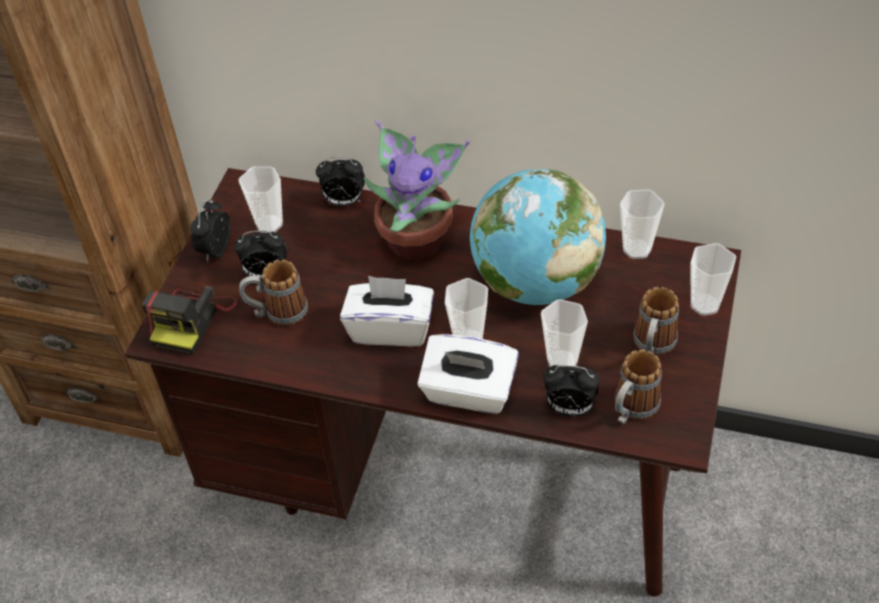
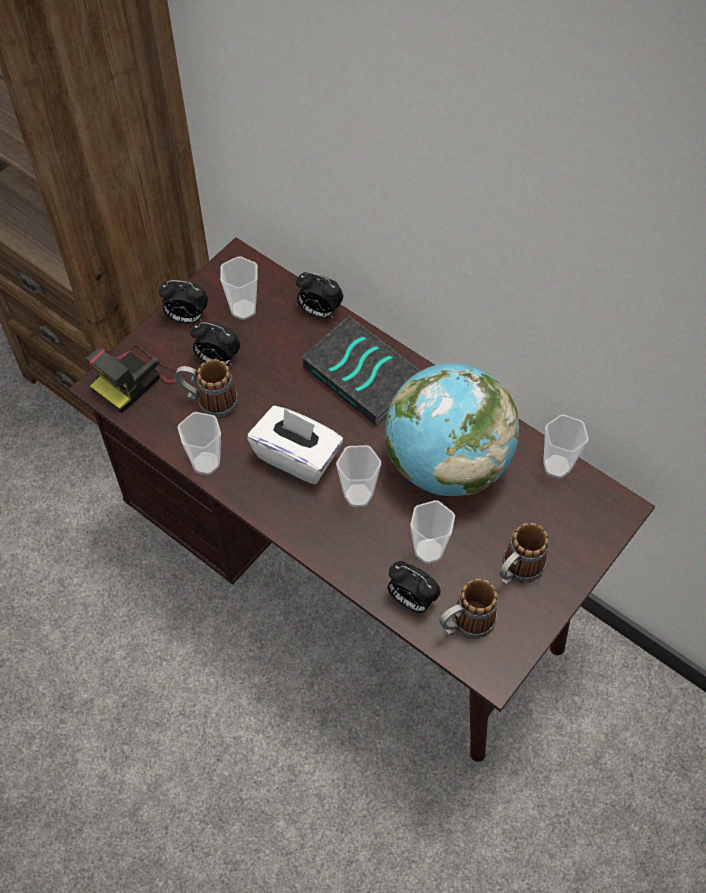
camera: 20 degrees right, 10 degrees up
(215, 250) = (186, 318): alarm clock -> alarm clock turned 120 degrees counterclockwise
(418, 238) = (365, 375): potted plant -> book
(468, 392) = (332, 547): white tissue box -> none
(705, 305) = (588, 548): cup -> cup (206, 463)

